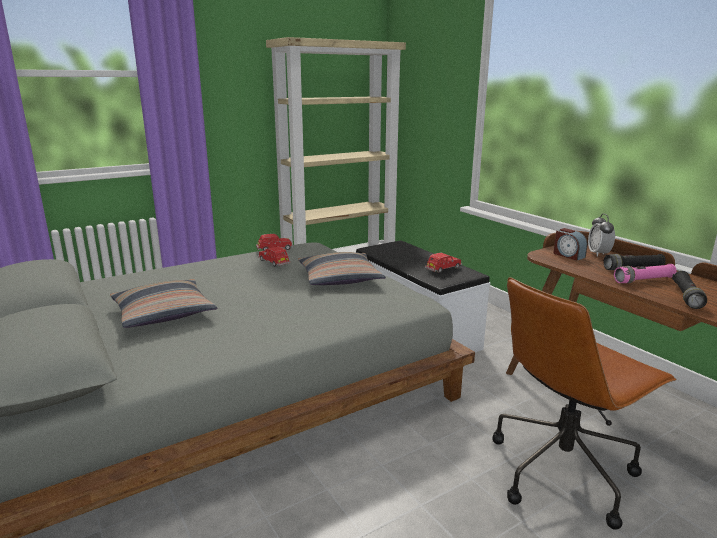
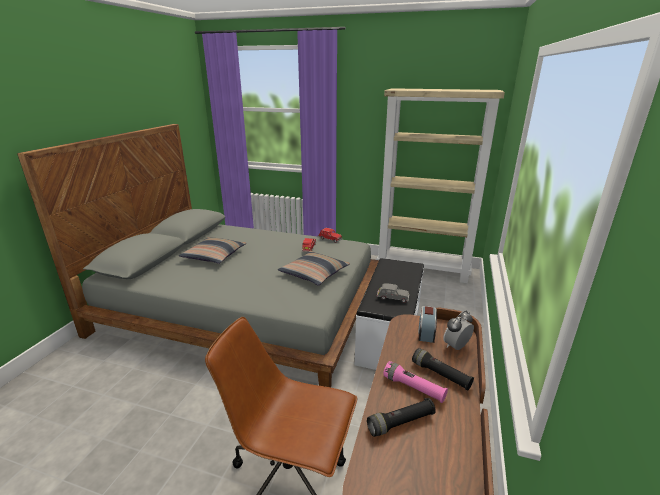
camera: 50 degrees right, 5 degrees up
(443, 269) = (392, 298): red toy car -> grey toy car

